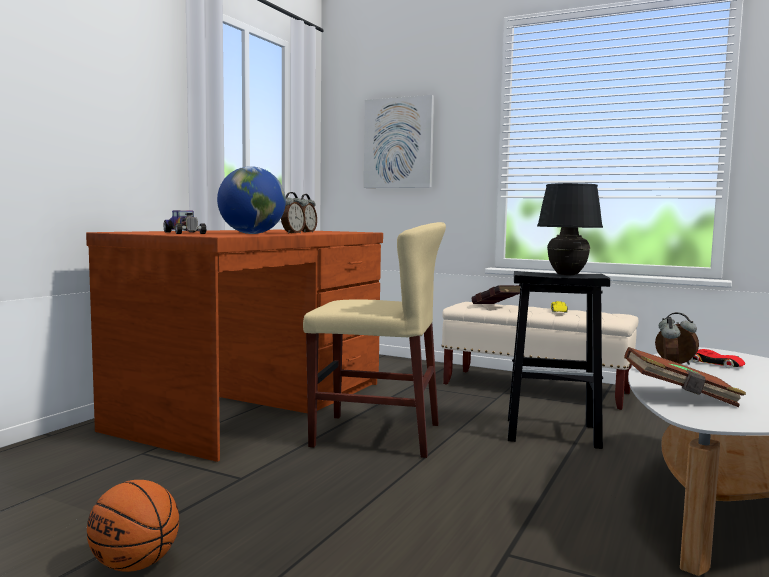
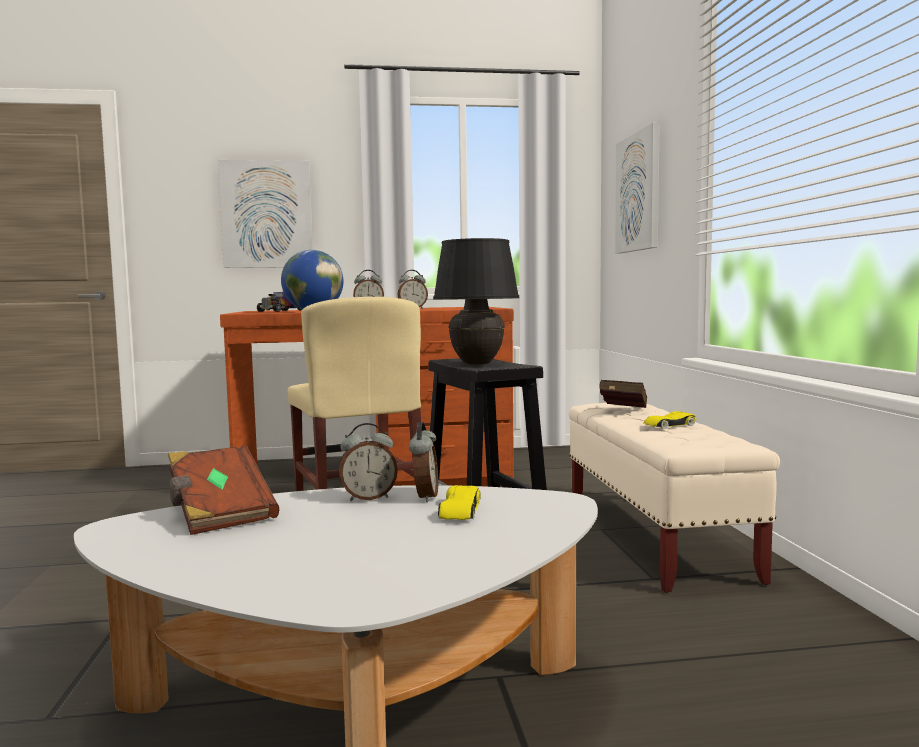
camera: 55 degrees right, 0 degrees up
(81, 108) = (267, 214): none -> picture
(134, 565) = (50, 533): basketball -> none
(715, 364) = (459, 511): red toy car -> yellow toy car

